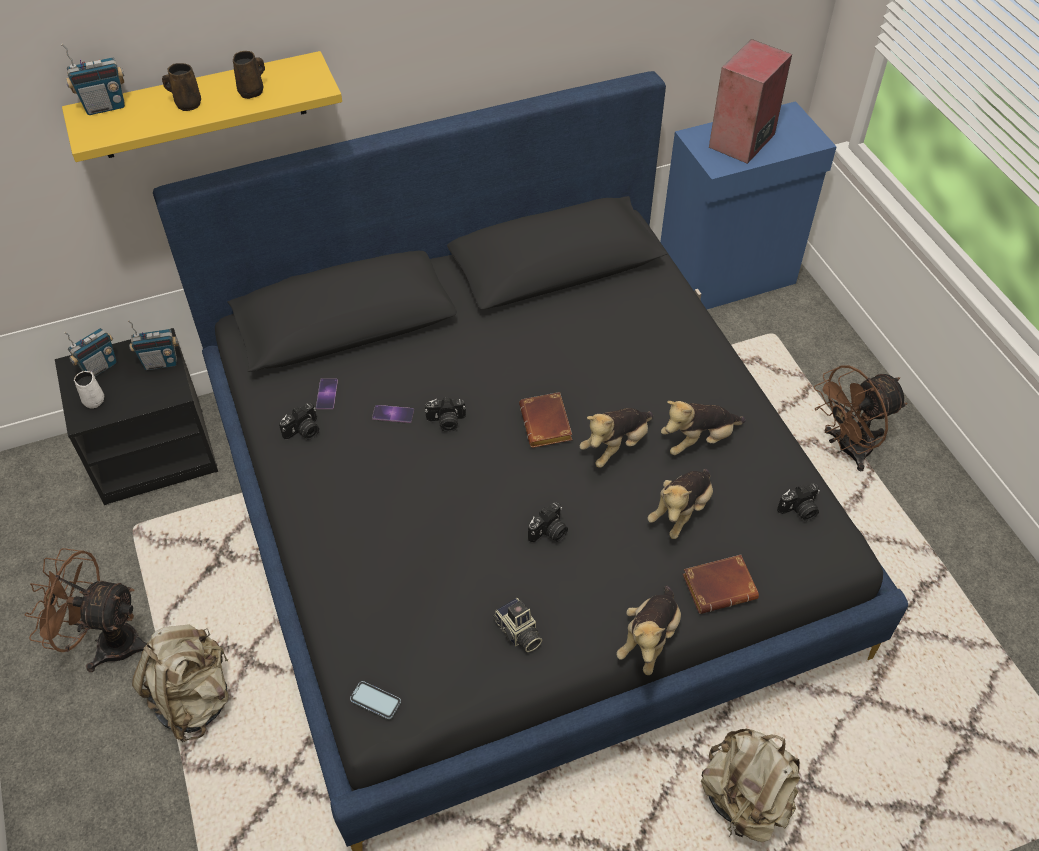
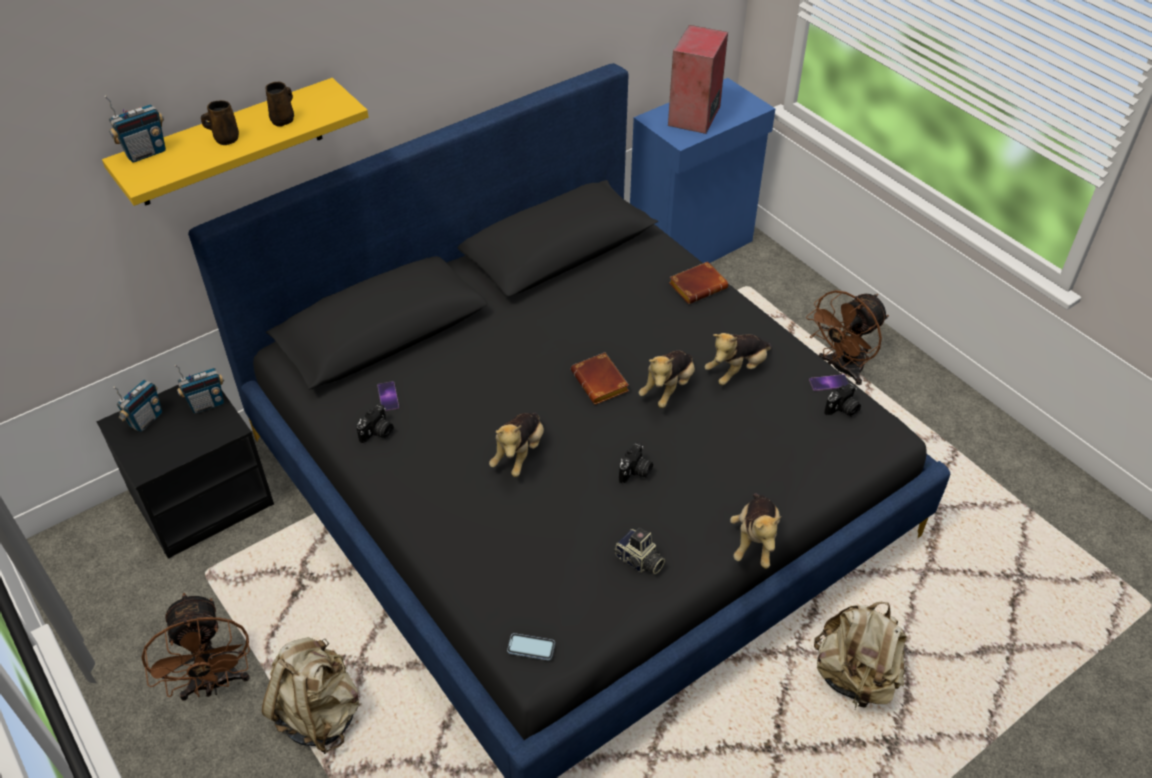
camera: 15 degrees left, 5 degrees down
(94, 399) = (151, 450): white mug -> none
(108, 642) = (214, 683): brown fan -> brown fan turned 105 degrees counterclockwise
(393, 414) = (457, 401): phone -> phone (829, 383)
(446, 422) = (509, 398): camera -> none
(681, 511) = (744, 431): plush toy -> plush toy (519, 453)
(720, 585) = (799, 484): brown book -> brown book (698, 285)

